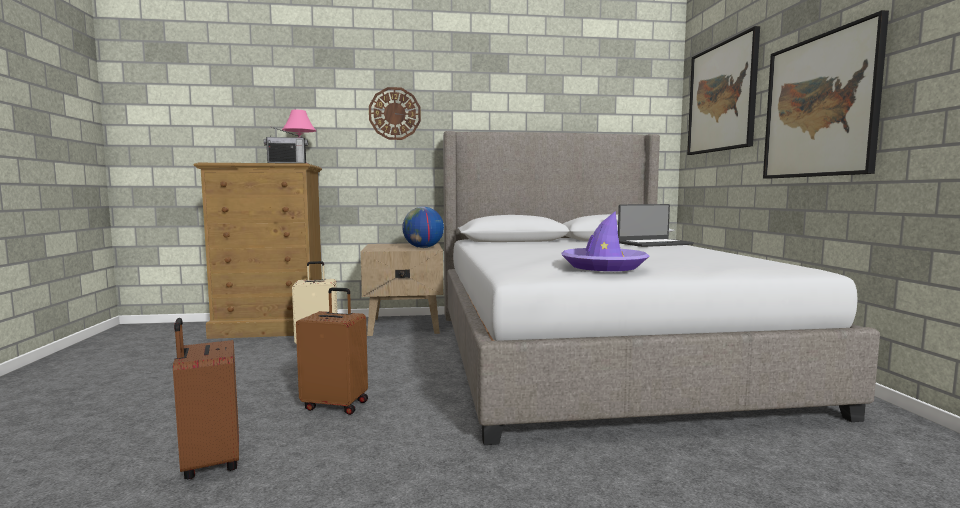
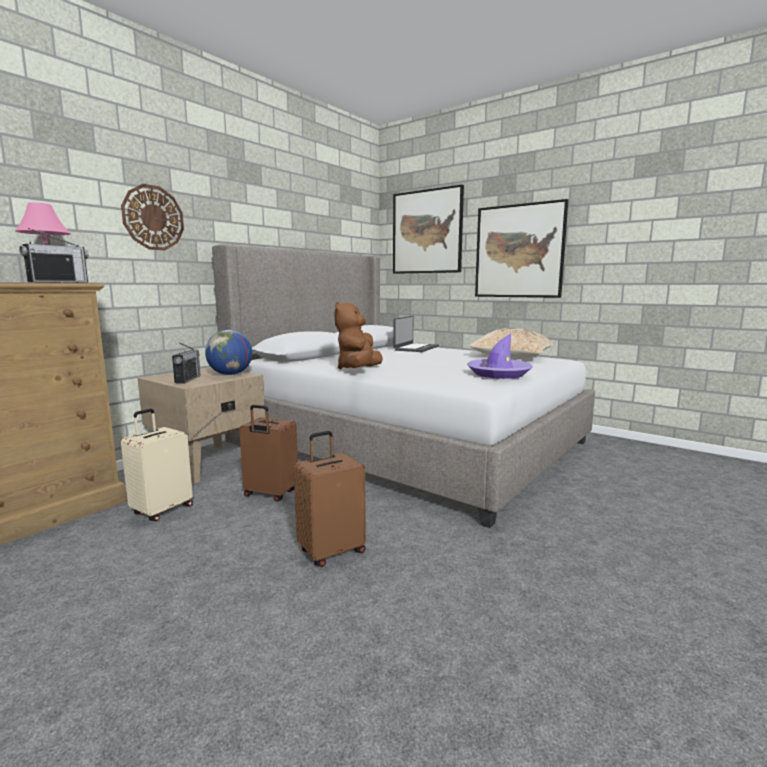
camera: 45 degrees left, 5 degrees up
(209, 463) = (355, 650): brown suitcase -> brown suitcase (270, 494)
(386, 247) = (188, 379): none -> radio
(497, 251) = (358, 370): none -> brown plush toy
(742, 259) = (512, 356): none -> beige pillow

